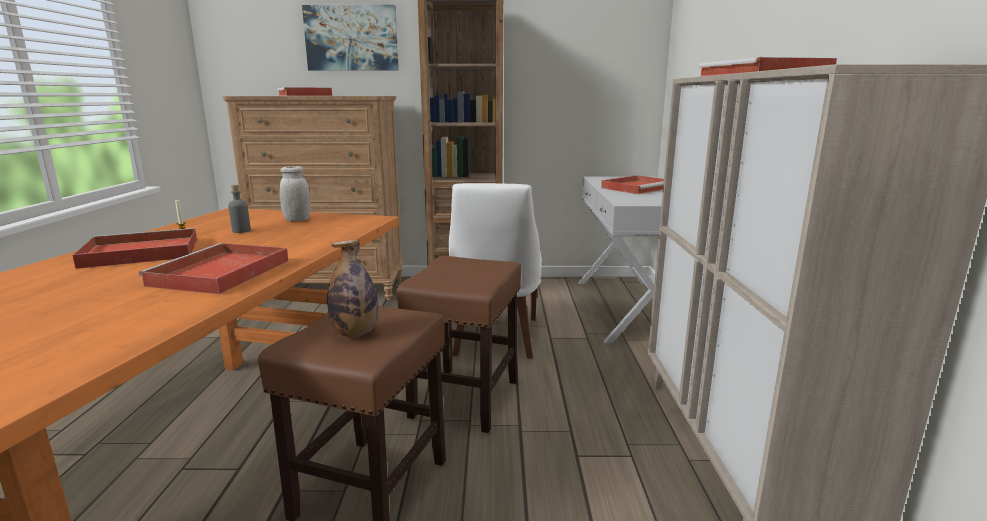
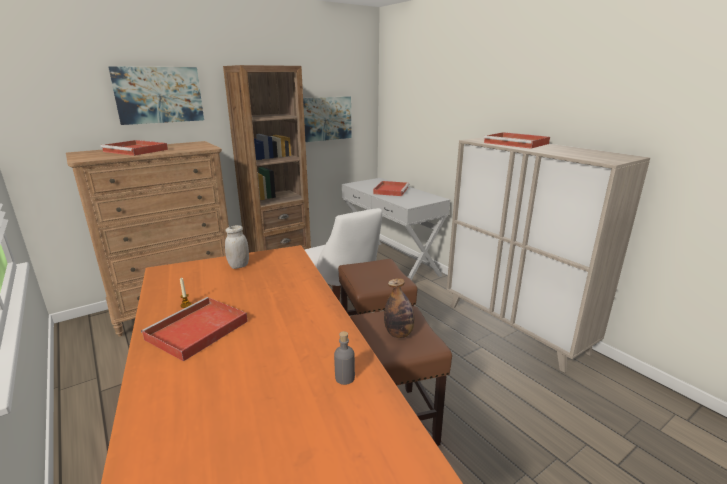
camera: 35 degrees left, 5 degrees up
(219, 273) = (304, 326): red tray -> none
(241, 231) = (222, 287): grey bottle -> grey bottle (344, 378)
(566, 79) = (323, 119): none -> picture

